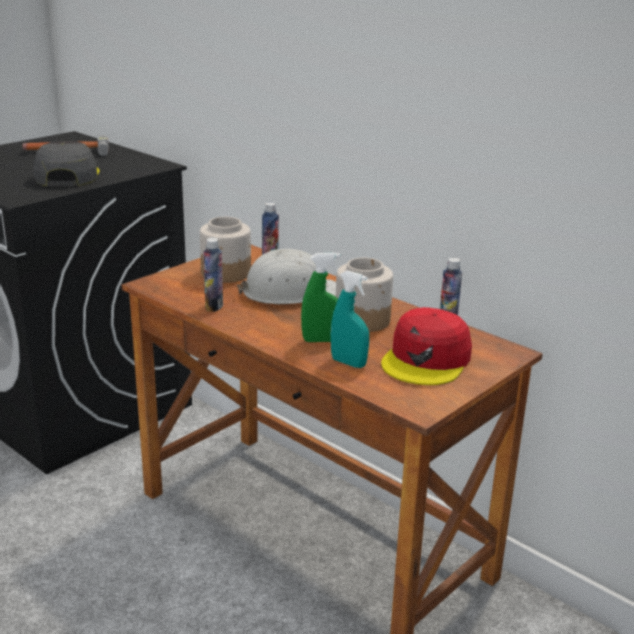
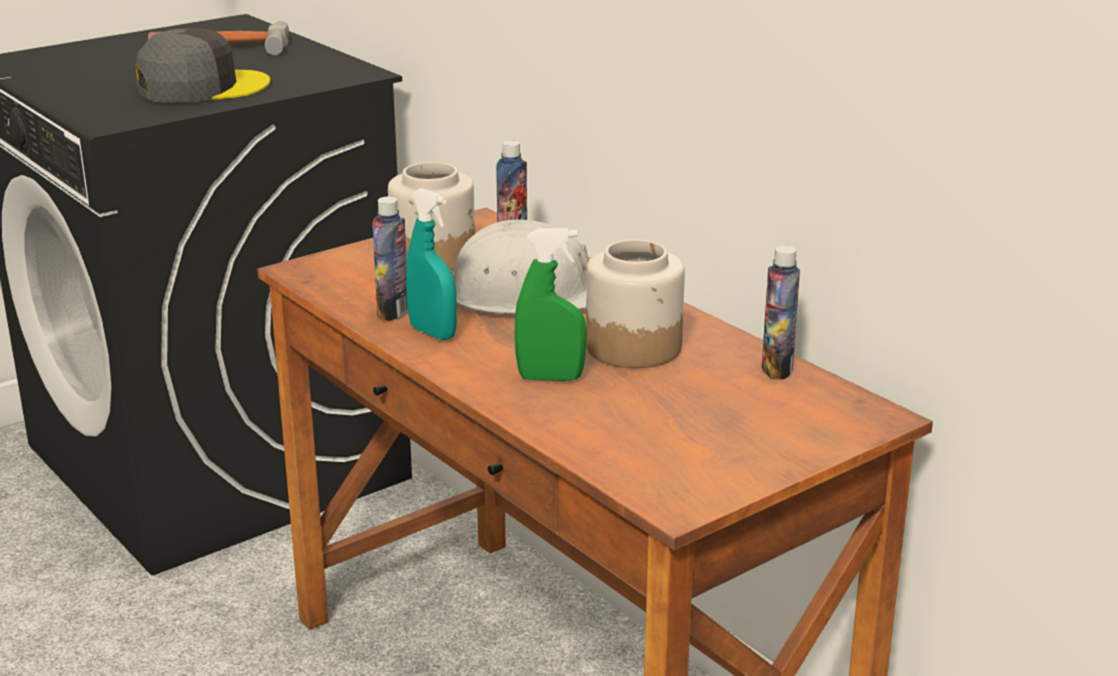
camera: 10 degrees right, 0 degrees up
(67, 176) = (202, 87): grey cap -> grey cap turned 60 degrees clockwise
(348, 363) = (582, 418): turquoise spray bottle -> turquoise spray bottle (432, 332)
(427, 360) = (719, 421): red cap -> none

